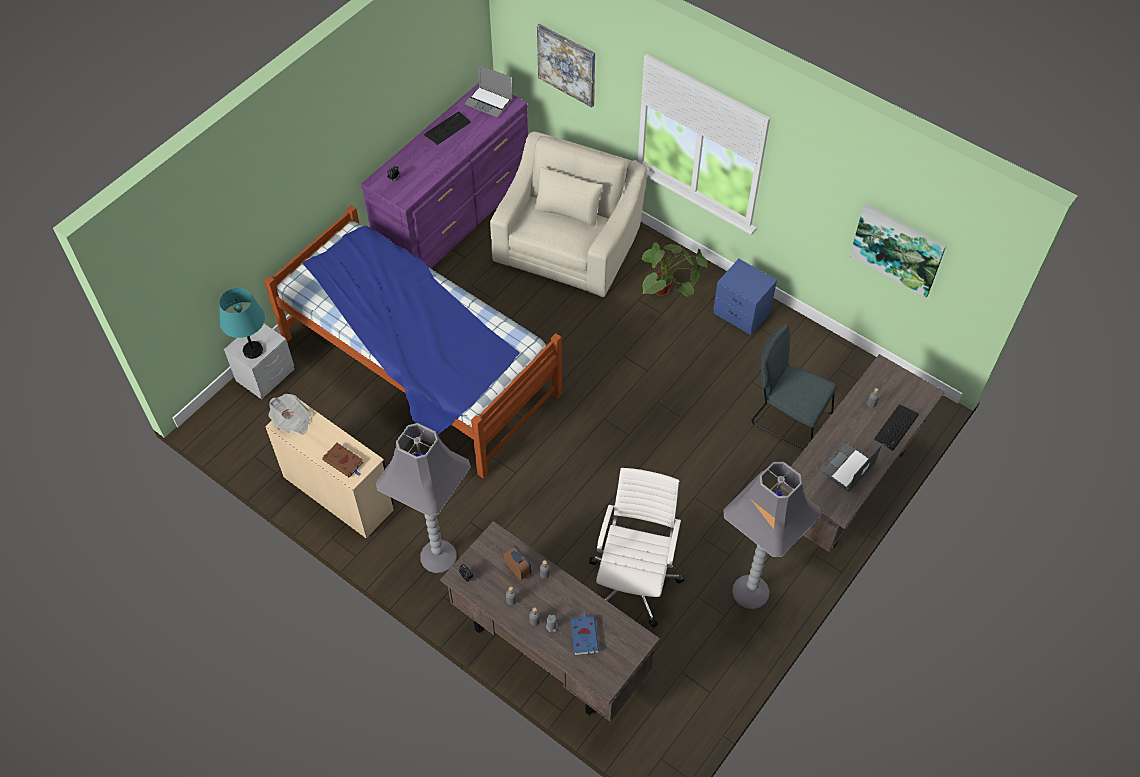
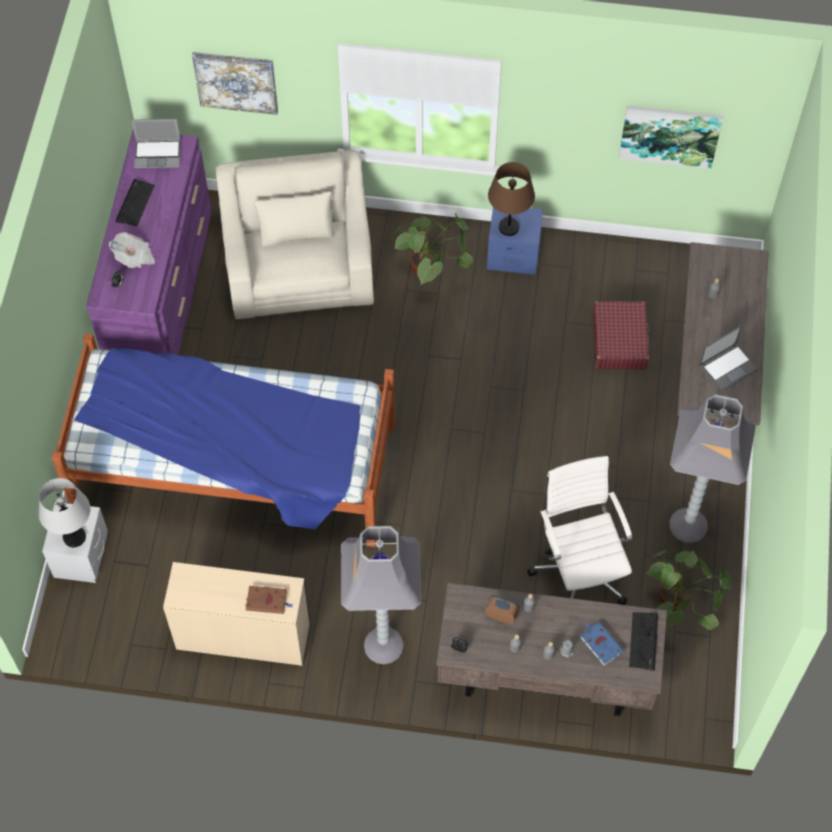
camera: 30 degrees left, 5 degrees up
(252, 350) = (74, 537): turquoise table lamp -> grey table lamp
(292, 421) = (187, 587): newspaper -> newspaper (134, 257)
(698, 654) = (679, 607): none -> potted plant
(739, 280) = (509, 227): none -> brown table lamp
(787, 417) = (619, 341): grey chair -> red suitcase
(847, 467) = (729, 367): laptop -> laptop turned 135 degrees counterclockwise
(896, 427) = (748, 306): keyboard -> keyboard (644, 641)

